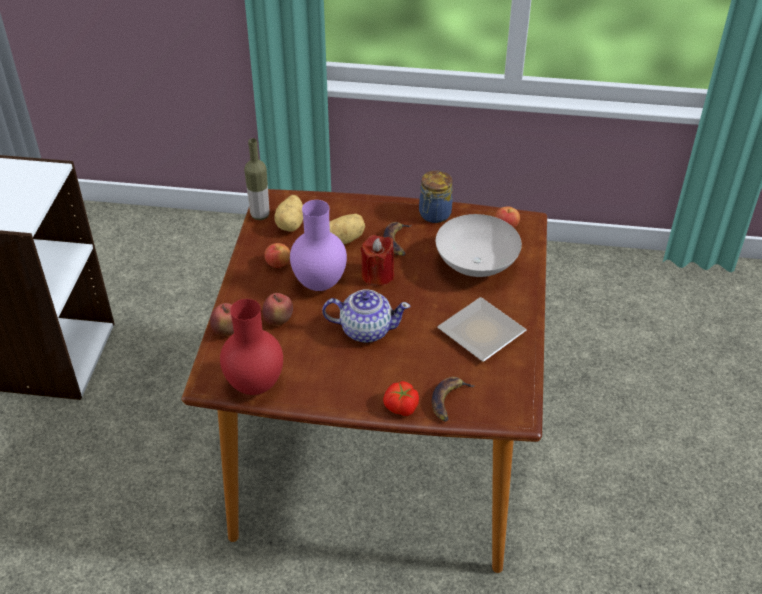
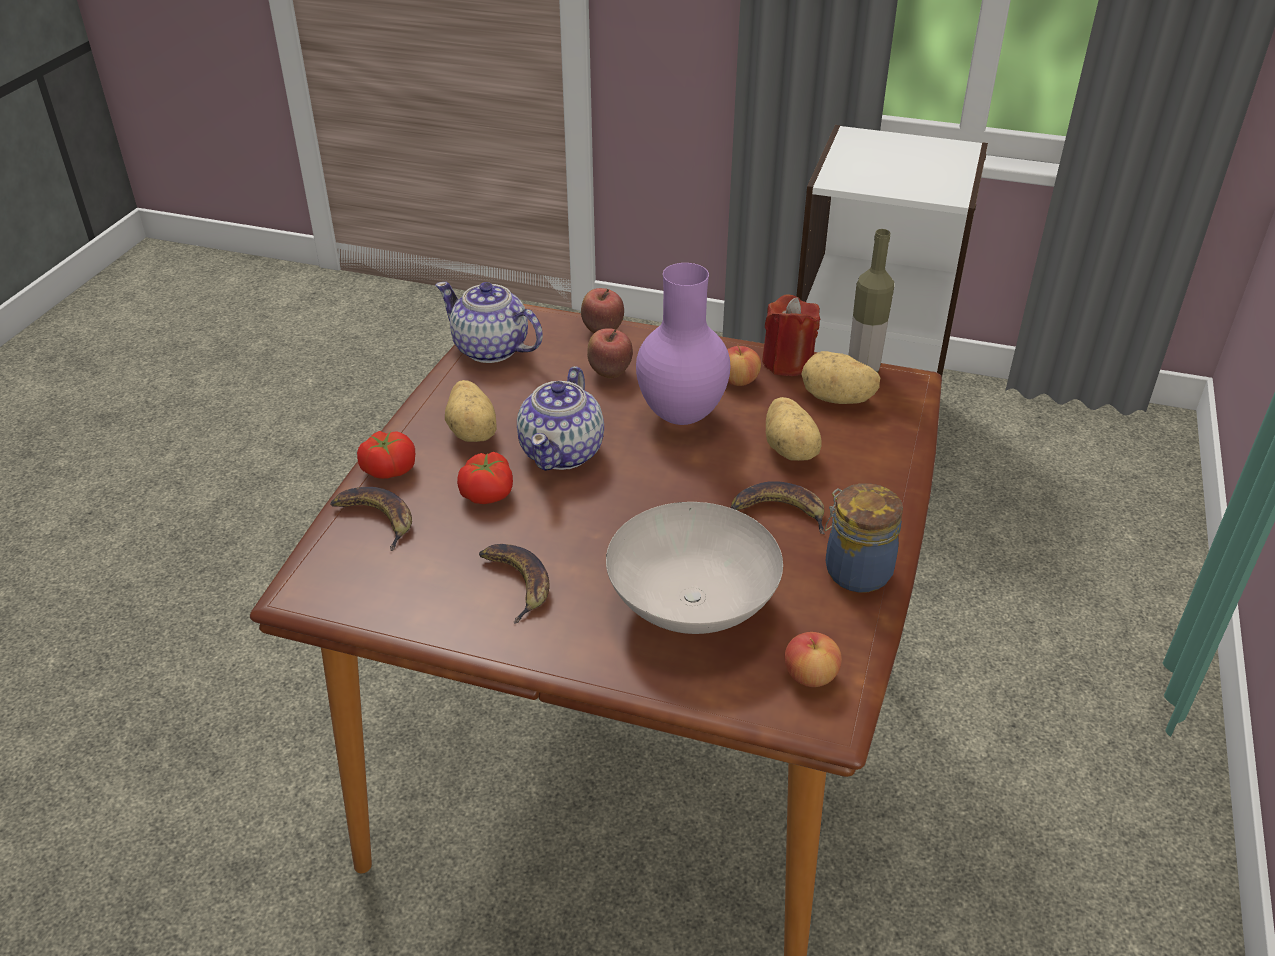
camera: 100 degrees right, 5 degrees down
(256, 385) = (491, 349): red vase -> teapot
(354, 374) = (473, 432): none -> potato
(377, 275) = (689, 478): red candle -> red candle (787, 362)
(412, 355) = (488, 493): none -> tomato
(481, 330) = (515, 582): plate -> banana

